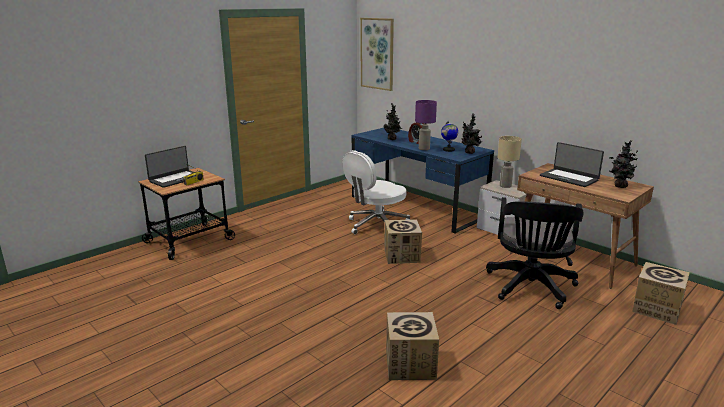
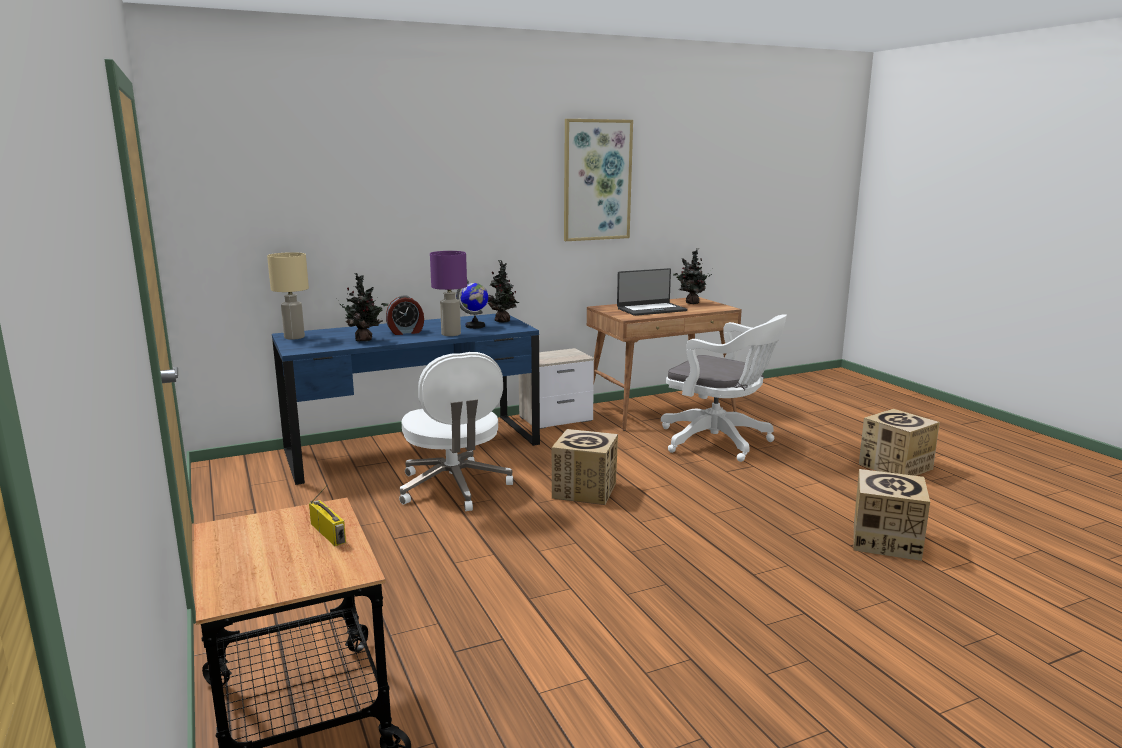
camera: 70 degrees left, 5 degrees down
(176, 179) = (264, 557): laptop -> none
(377, 54) = (222, 191): picture -> picture (597, 180)
(505, 186) = (547, 355): beige table lamp -> beige table lamp (294, 337)
(530, 288) = (720, 442): black office chair -> white office chair
(656, 309) = (781, 407): cardboard box -> cardboard box (895, 466)

